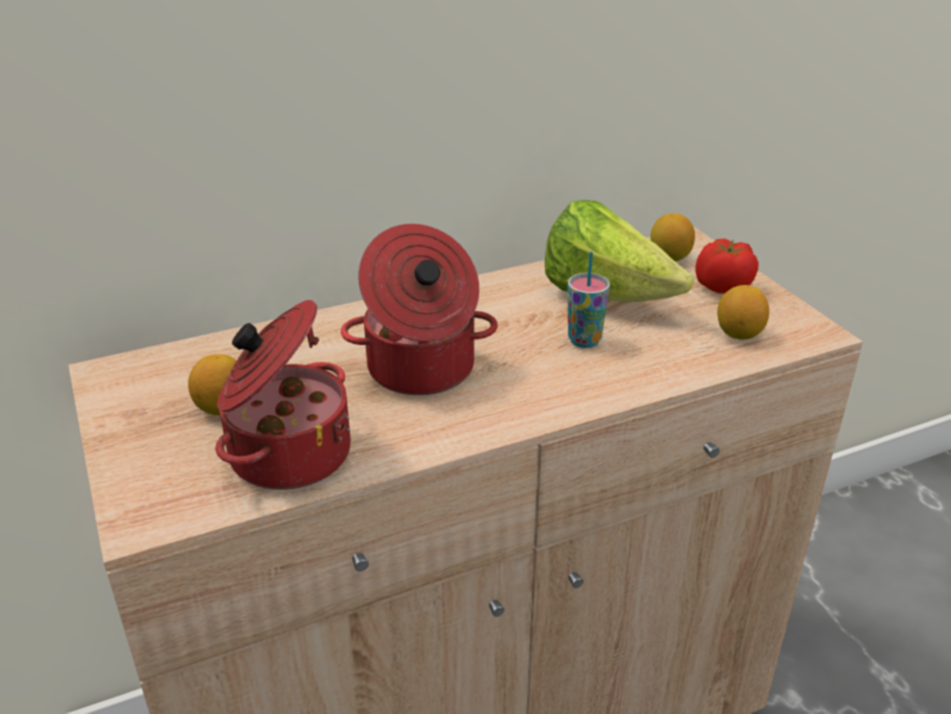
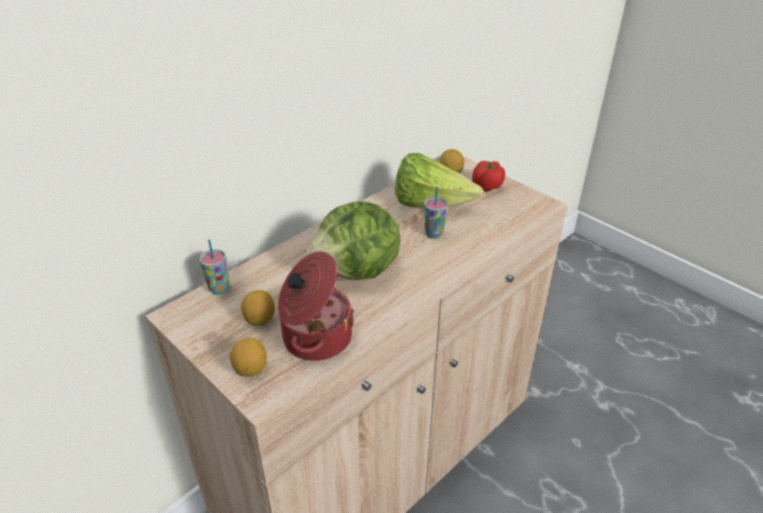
camera: 20 degrees left, 5 degrees up
(194, 351) = (219, 289): none -> cup
(421, 370) = (357, 271): cooking pot -> lettuce
(738, 334) = (508, 213): lemon -> lemon (250, 369)

